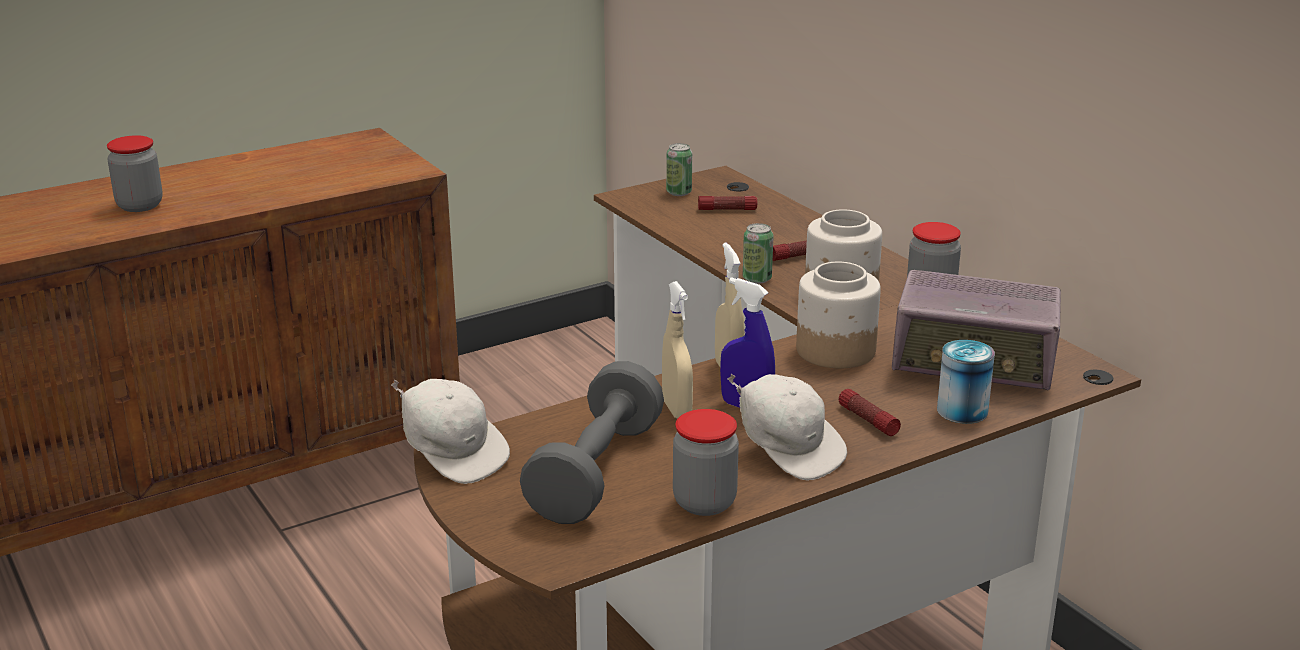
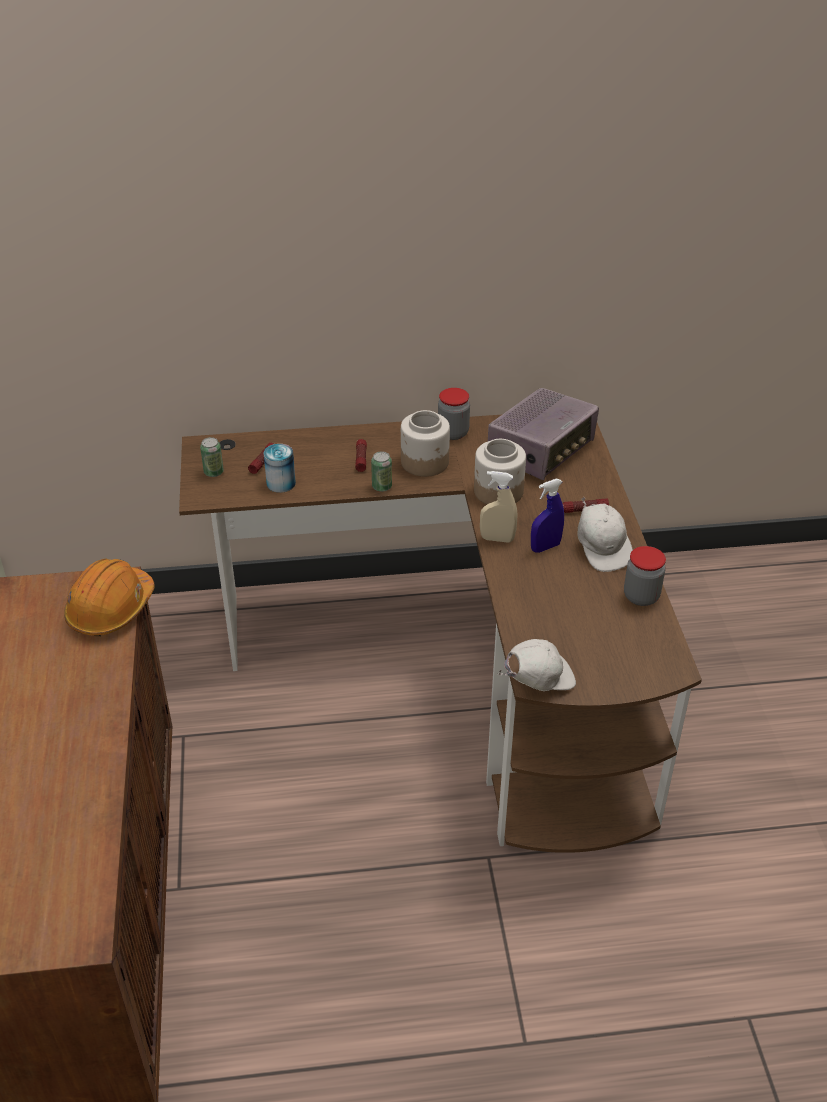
camera: 65 degrees left, 15 degrees up
(140, 205) = (53, 759): jar -> none
(367, 178) = (111, 609): none -> orange hard hat
(595, 472) = (589, 627): grey dumbbell -> none
(676, 410) = (533, 574): beige spray bottle -> none
(788, 451) = (602, 549): white cap -> white cap turned 90 degrees clockwise
(962, 411) = (592, 475): can -> can (281, 483)

